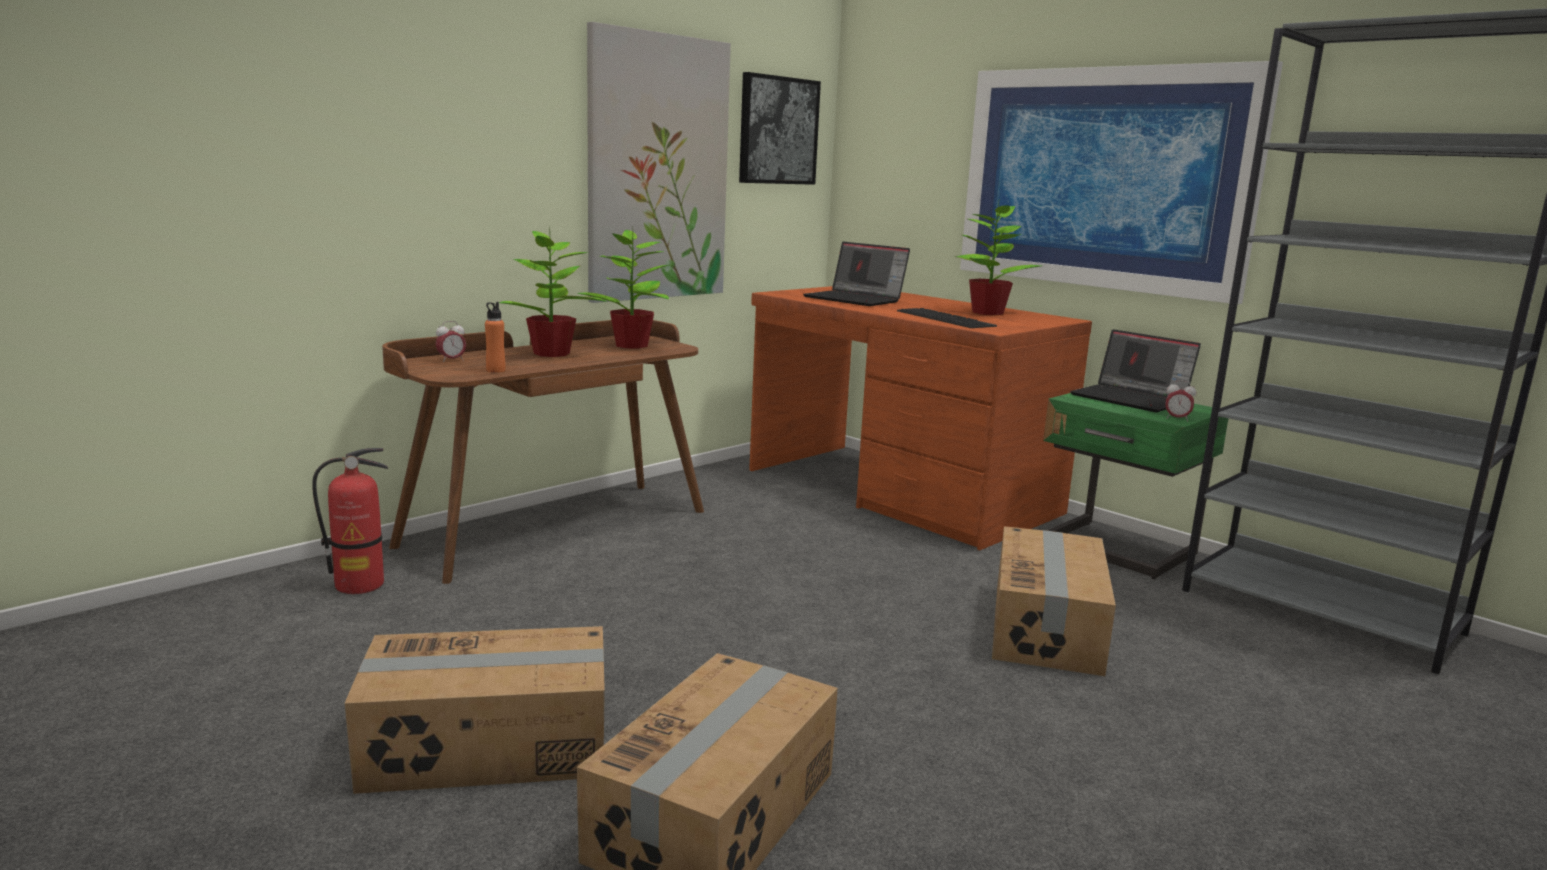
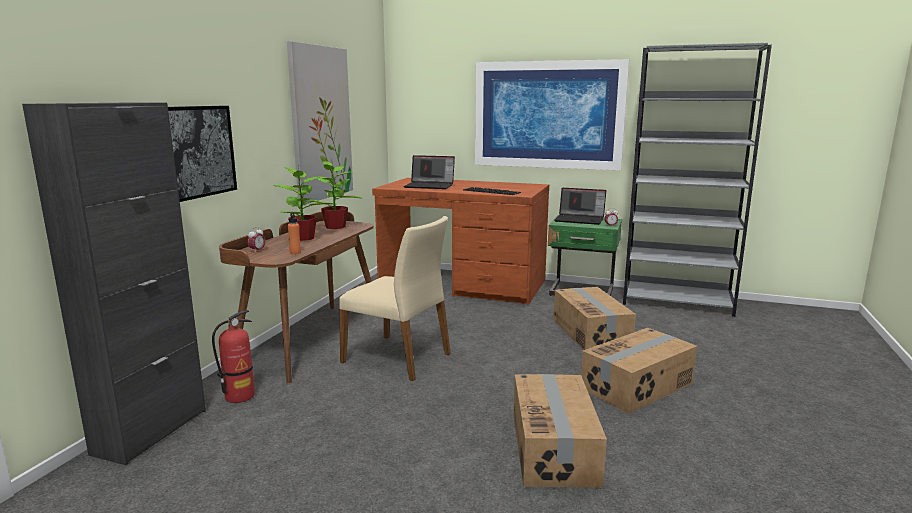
camera: 25 degrees left, 0 degrees up
(201, 603) = (151, 431): none -> black cabinet
(488, 746) = (419, 453): cardboard box -> cardboard box (637, 386)
(645, 586) = (398, 357): none -> beige chair
(778, 130) = (365, 96): picture -> picture (198, 151)
(987, 312) = (501, 185): potted plant -> none

